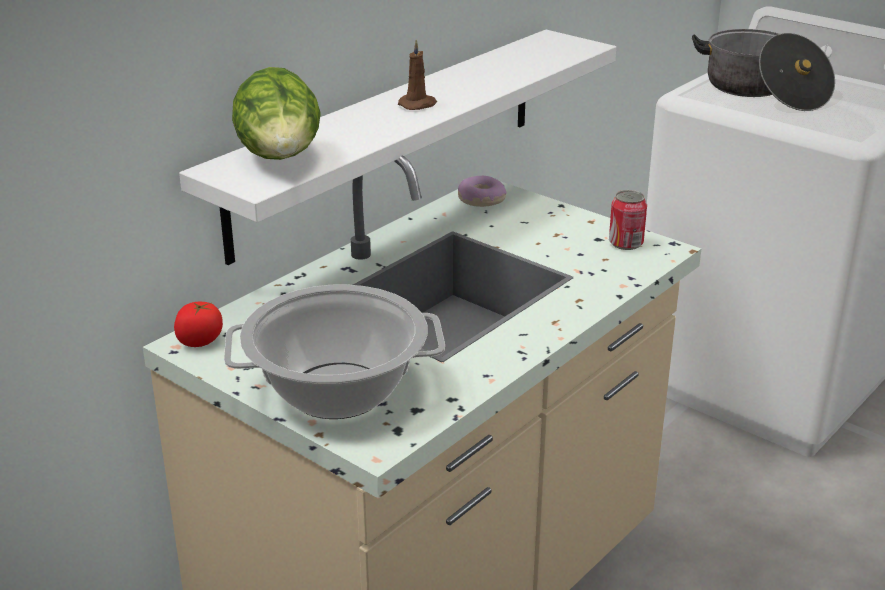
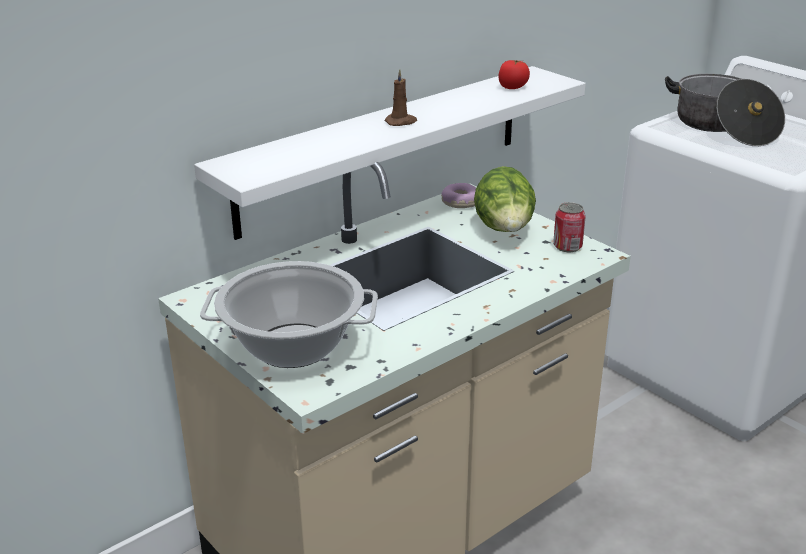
camera: 10 degrees right, 0 degrees up
(200, 341) = (202, 297): tomato -> tomato (513, 87)
(281, 160) = (274, 159): lettuce -> lettuce (505, 231)

